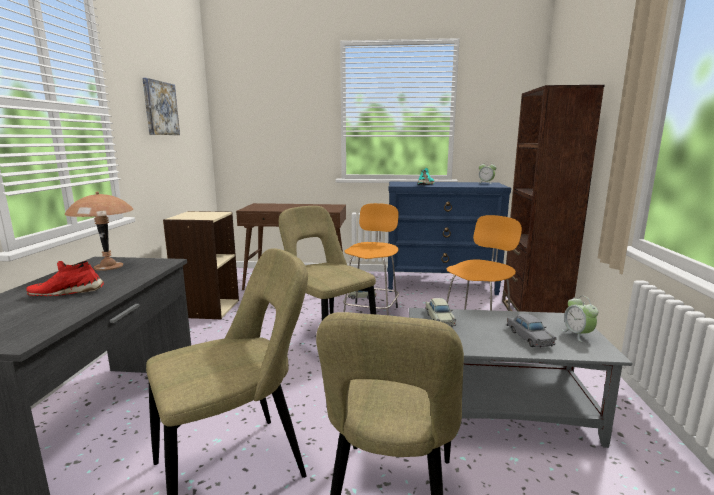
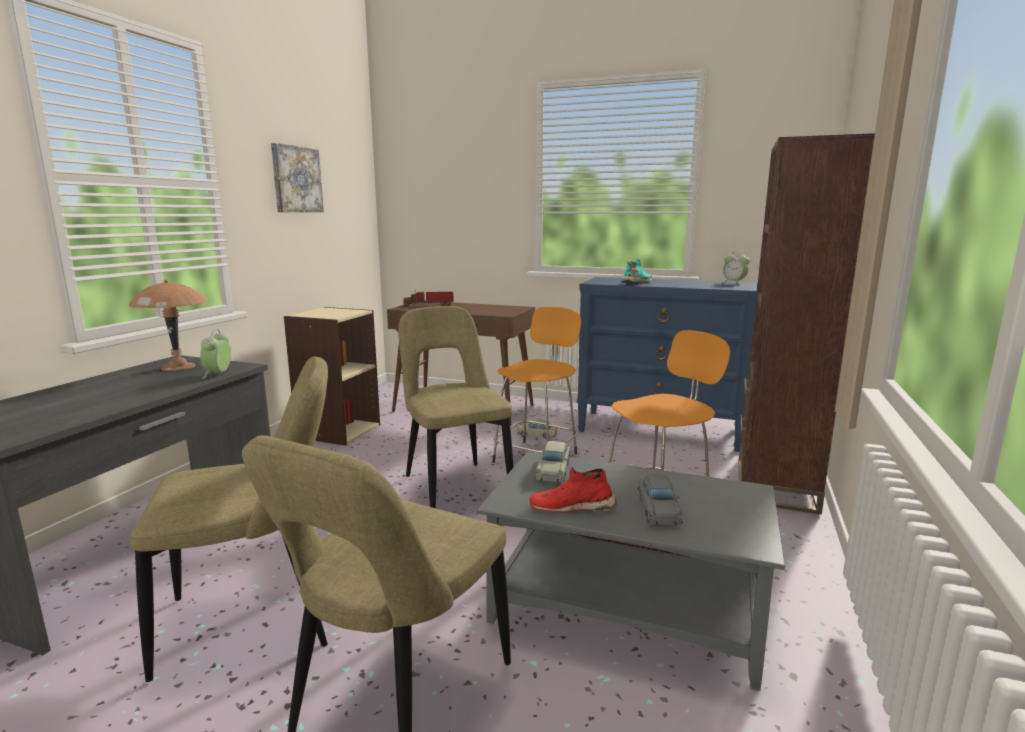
camera: 15 degrees right, 0 degrees up
(67, 292) = (108, 392): red shoe -> red shoe (572, 507)
(267, 206) = (430, 305): none -> toy truck
(577, 335) = (736, 515): alarm clock -> alarm clock (218, 374)

